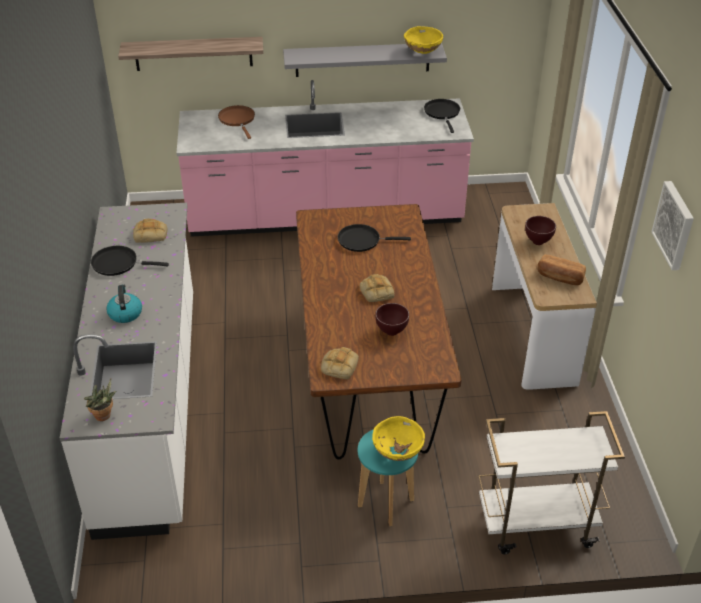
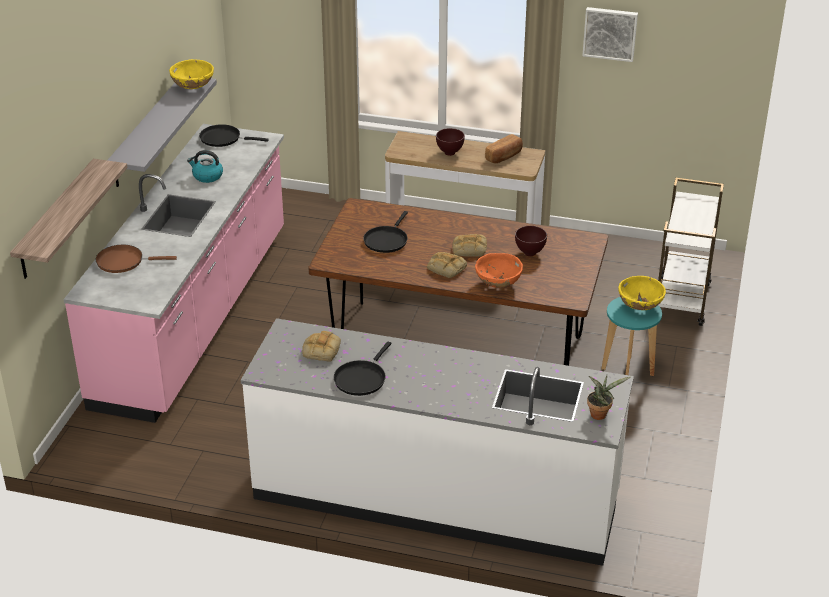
camera: 70 degrees left, 5 degrees down
(125, 313) = (450, 383): kettle -> kettle (207, 176)
(327, 322) = (498, 284): none -> orange bowl
(339, 365) = (561, 289): bread -> bread (445, 268)

